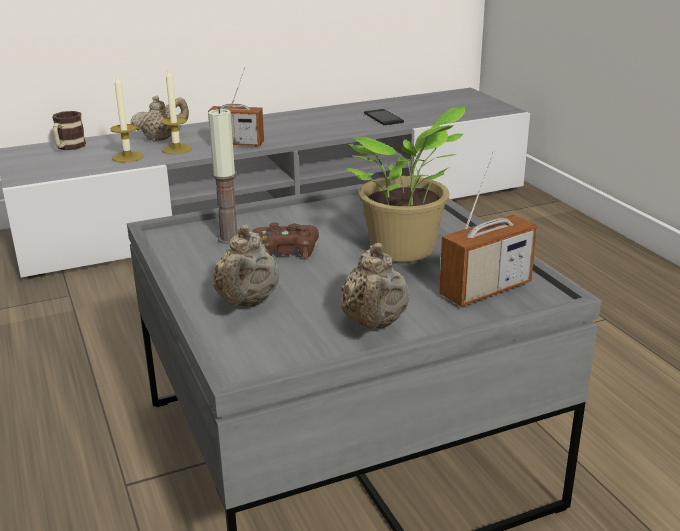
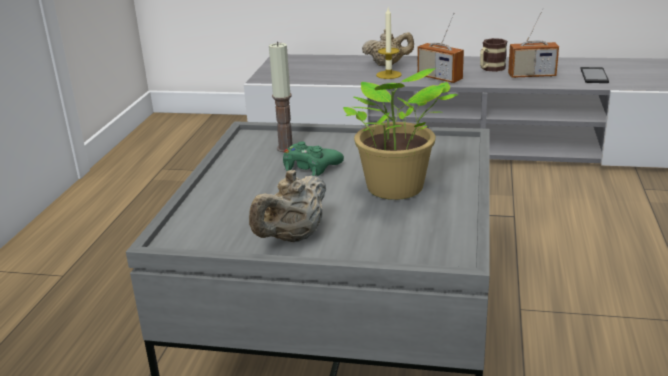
camera: 35 degrees right, 0 degrees up
(68, 147) = (317, 61): mug -> mug (490, 69)
(127, 157) = (347, 75): candle -> none
(247, 302) = (234, 197): beige teapot -> none
(285, 250) = (310, 166): brown game controller -> green game controller
(485, 290) = (412, 238): radio -> radio (531, 75)

